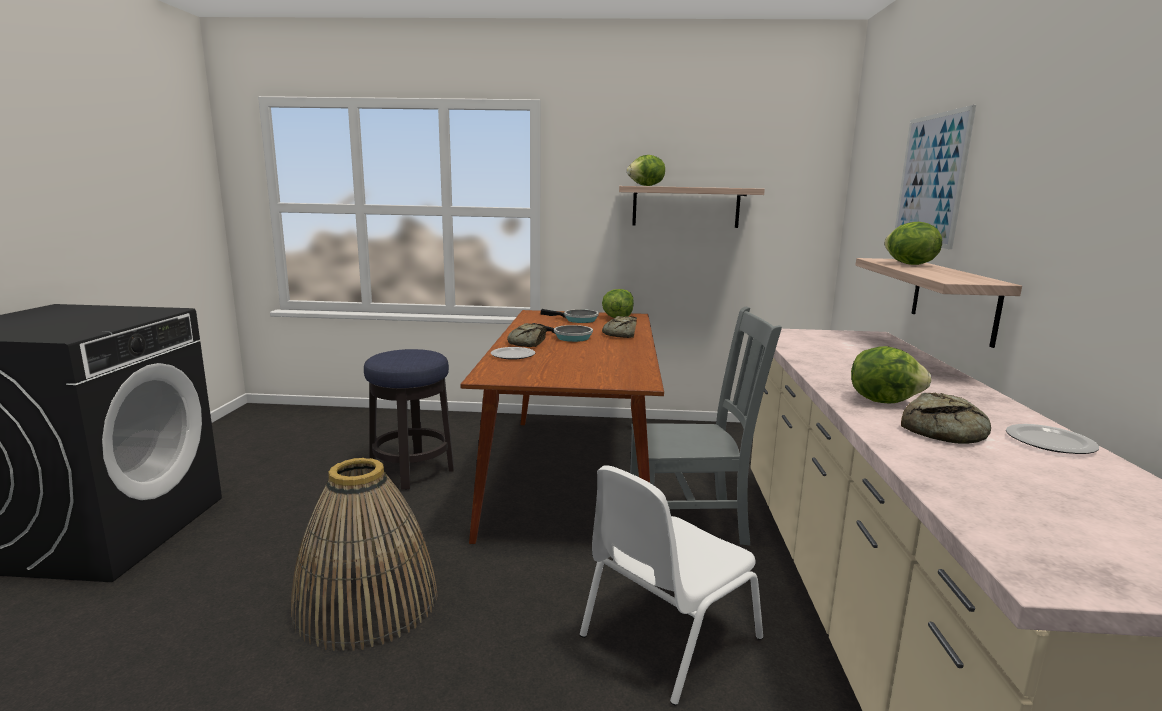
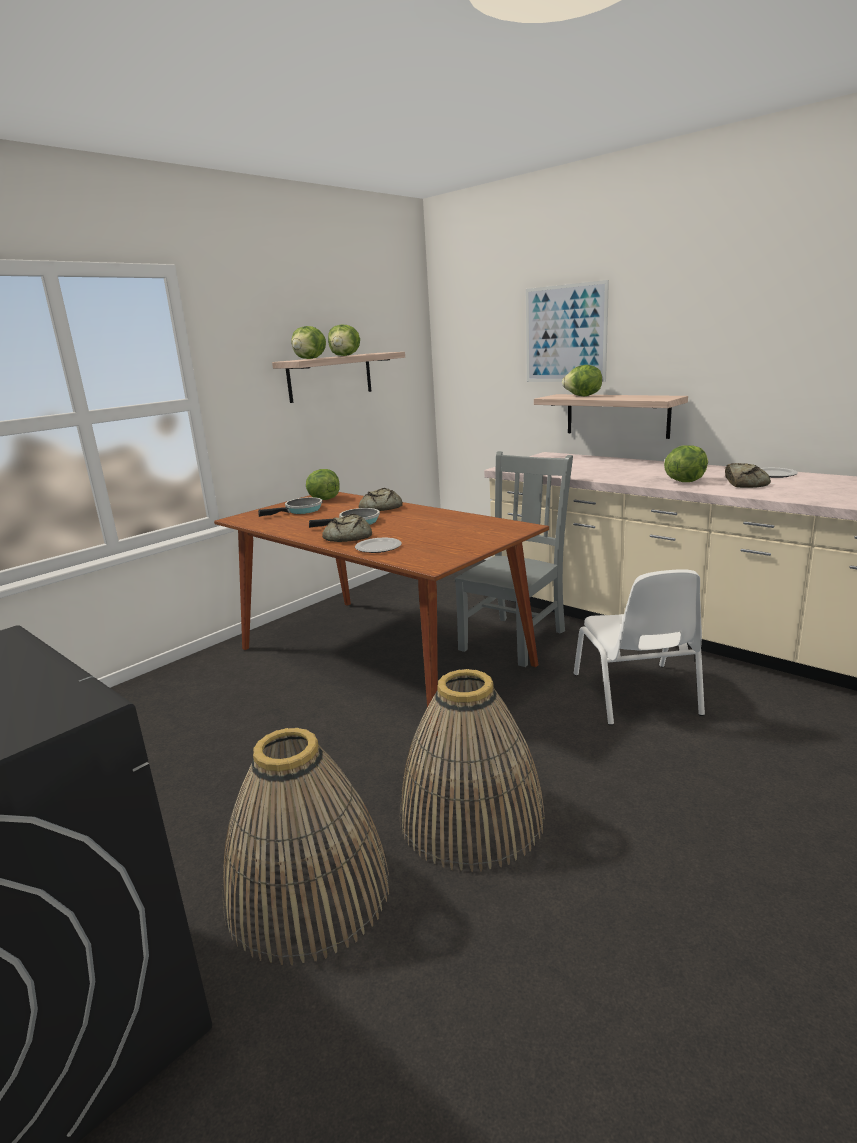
camera: 50 degrees left, 5 degrees up
(245, 565) = (308, 891): none -> basket
(412, 471) = (248, 734): stool -> none
(693, 186) = (345, 355): none -> lettuce

